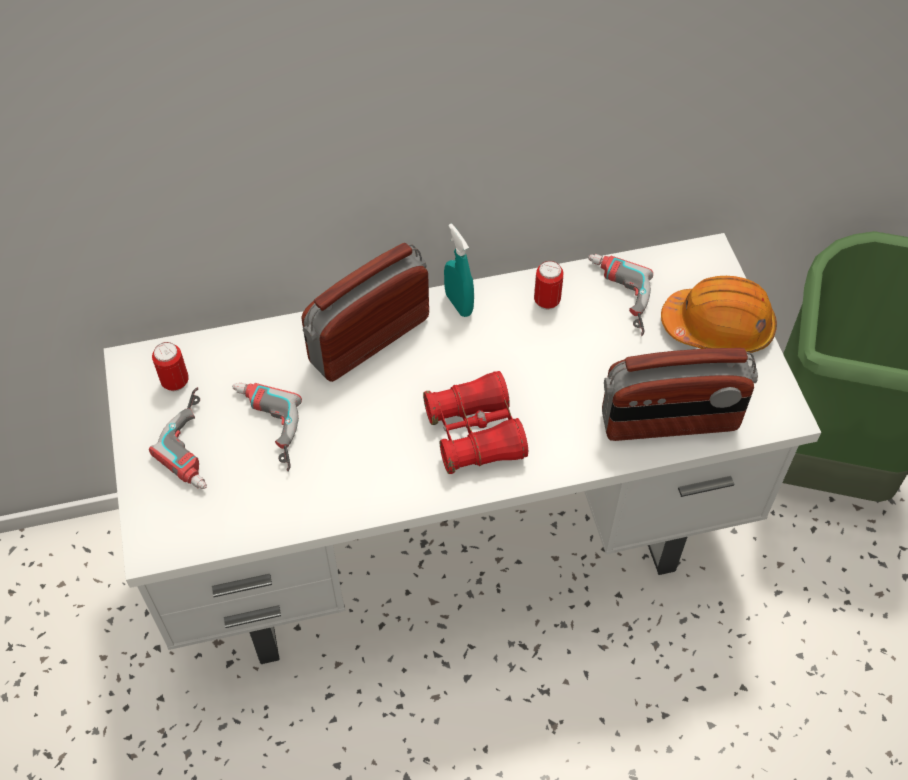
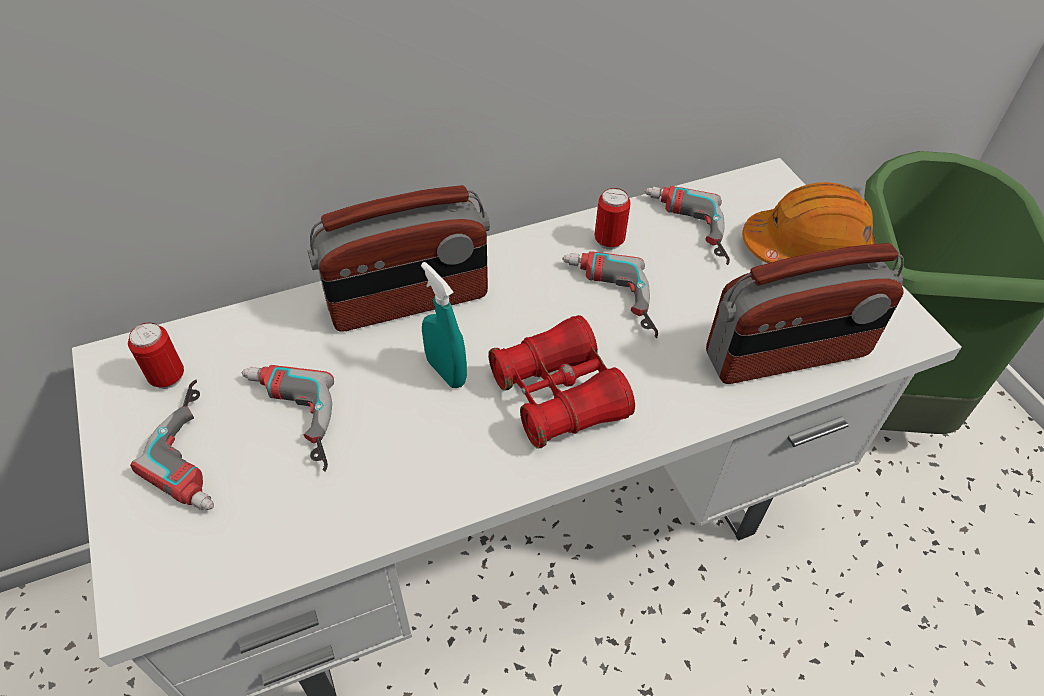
camera: 10 degrees left, 5 degrees down
(369, 339) = (409, 302): radio -> radio turned 150 degrees counterclockwise
(458, 304) = (509, 253): turquoise spray bottle -> turquoise spray bottle (446, 372)
(532, 356) = (607, 300): none -> power drill

